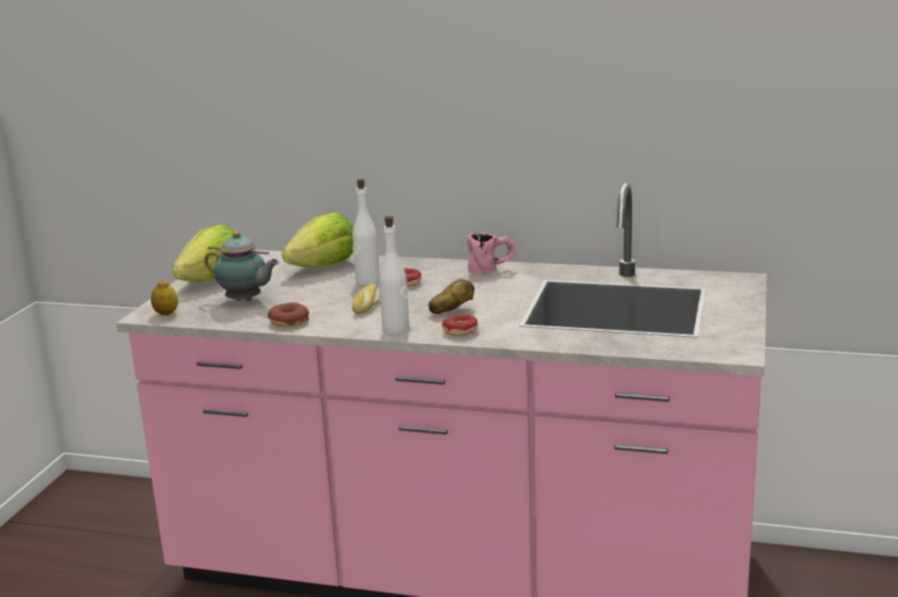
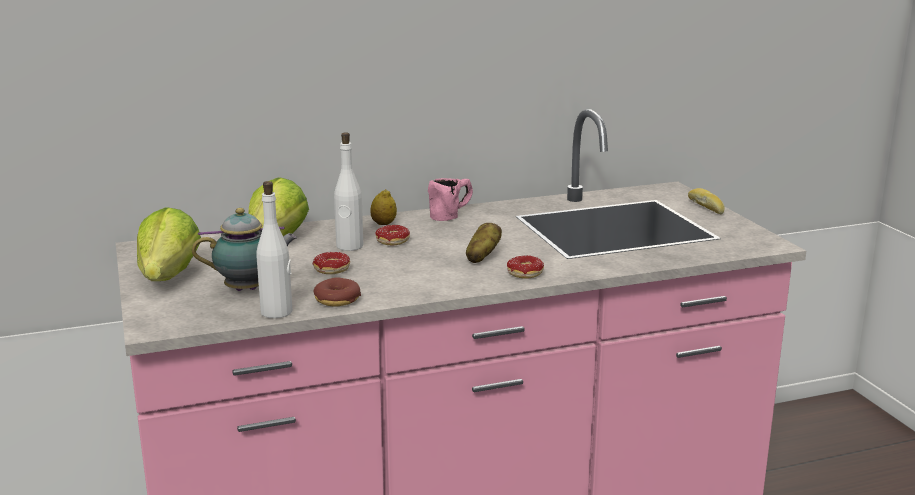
camera: 35 degrees left, 0 degrees up
(166, 314) = (175, 322): lemon -> lemon (383, 224)
(321, 299) = (332, 272): none -> donut
(367, 305) = (392, 268): bread -> bread (707, 207)
(396, 329) = (462, 284): white bottle -> white bottle (277, 312)

